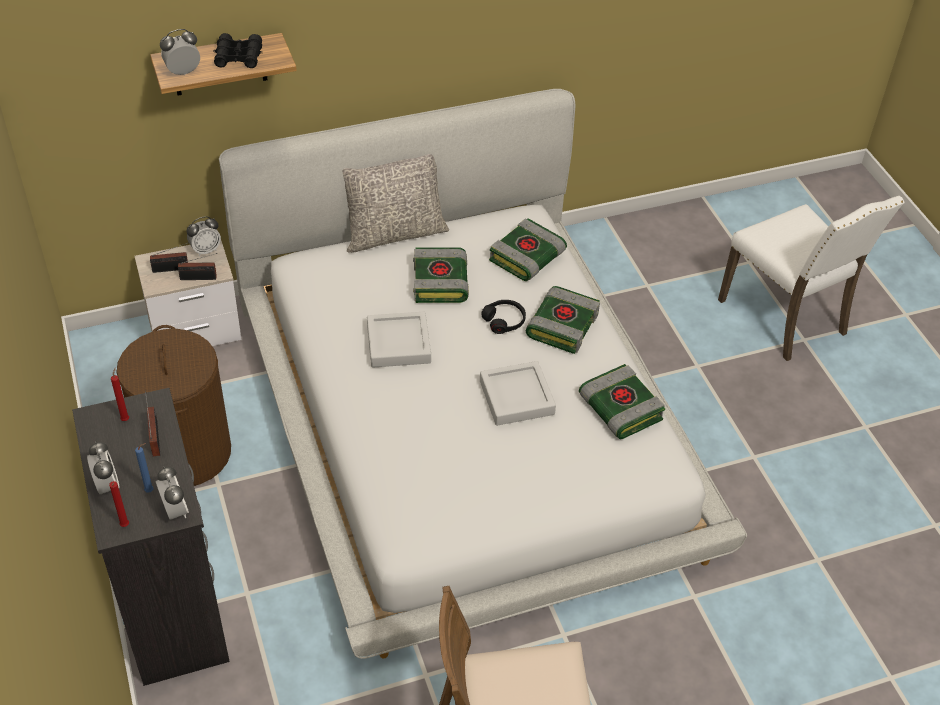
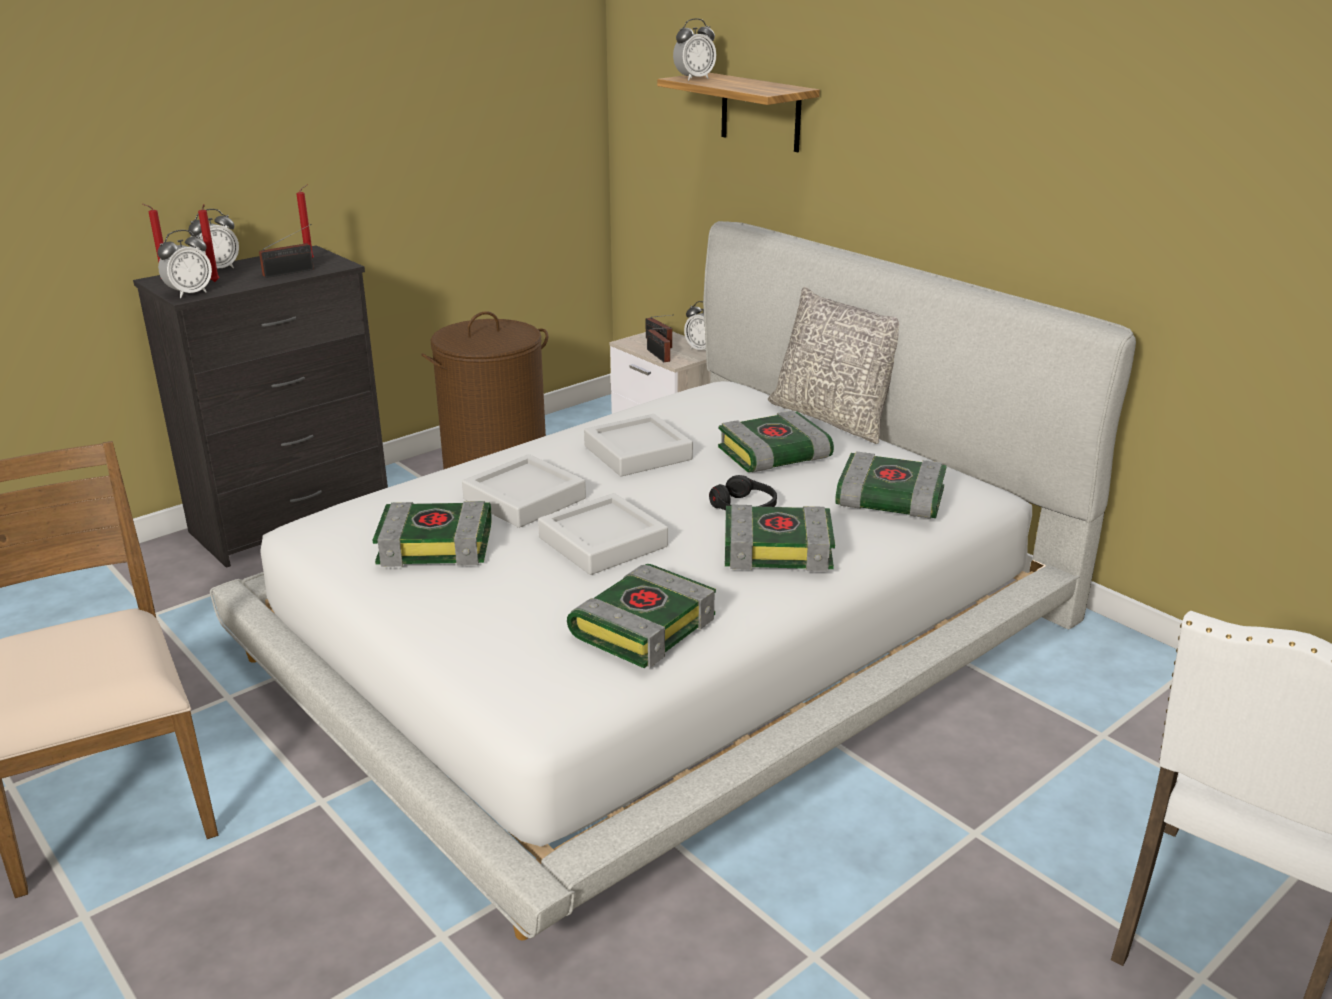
camera: 70 degrees right, 20 degrees down
(151, 491) = (215, 282): blue candle -> red candle
(183, 72) = (694, 79): alarm clock -> alarm clock turned 105 degrees clockwise
(238, 57) = (748, 85): black binoculars -> none
(437, 419) = (524, 499): none -> grey tray
(479, 477) = (437, 544): none -> book

